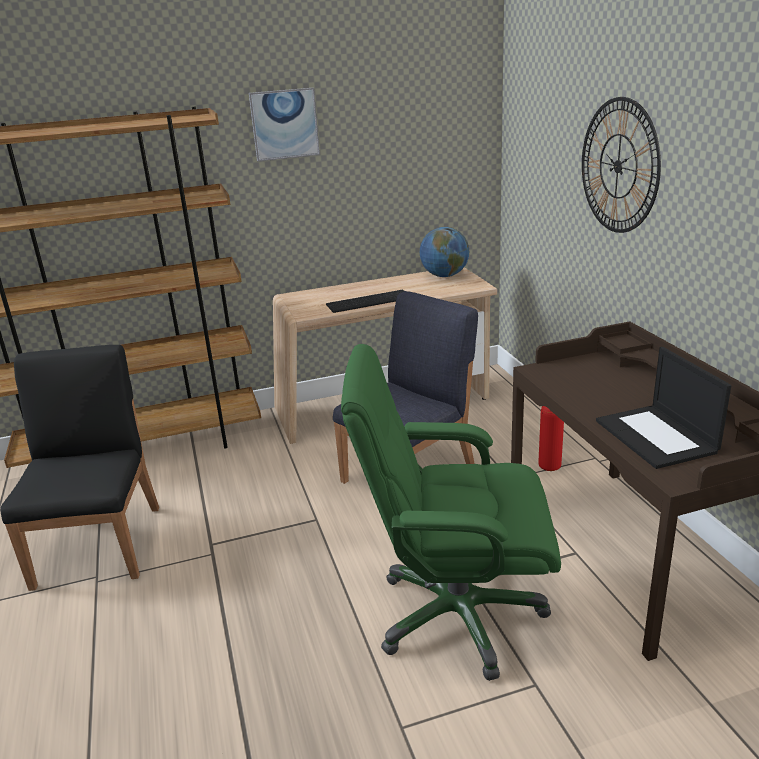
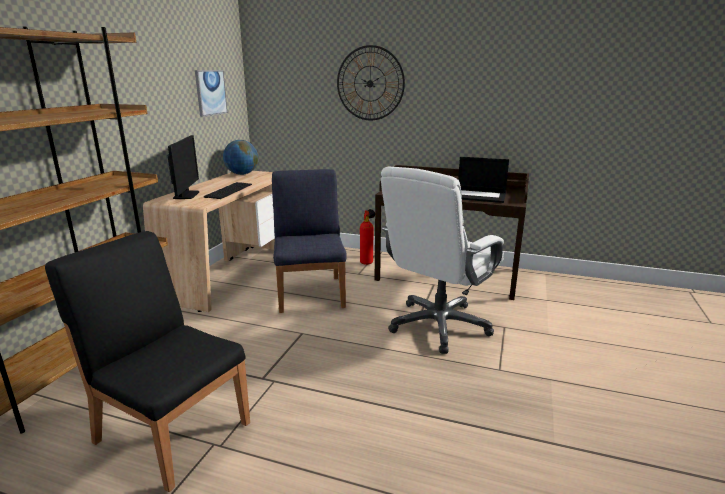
camera: 55 degrees left, 5 degrees down
(284, 124) = (136, 57): picture -> picture (210, 92)
(322, 296) = (186, 195): none -> monitor
(456, 614) = (438, 325): green office chair -> white office chair

